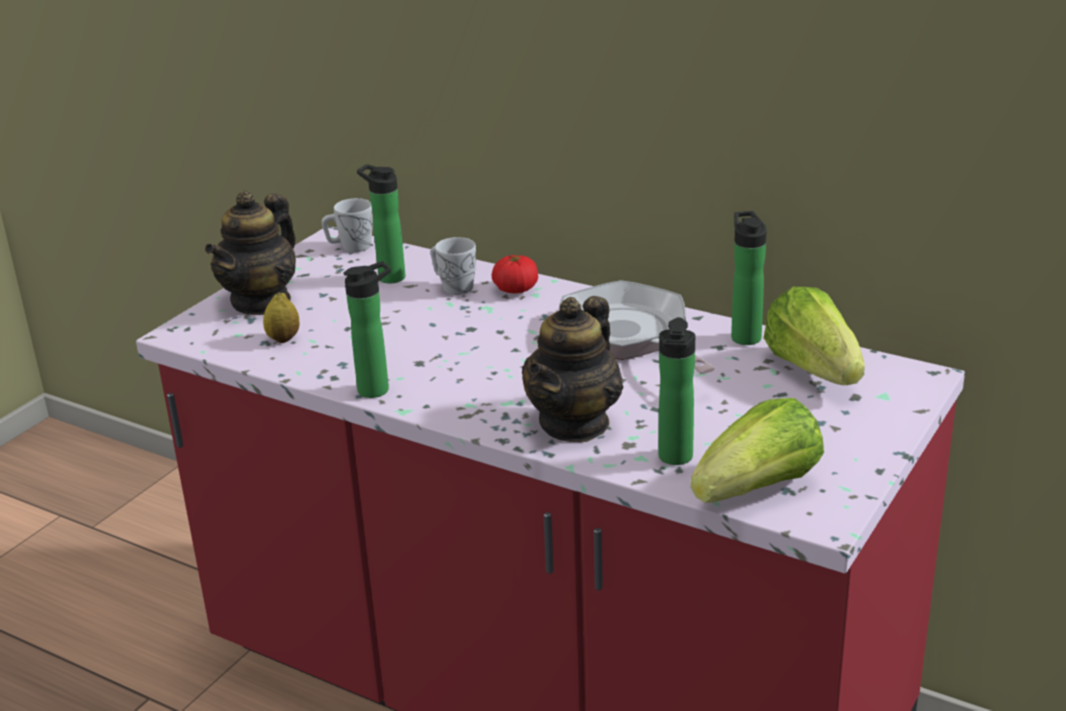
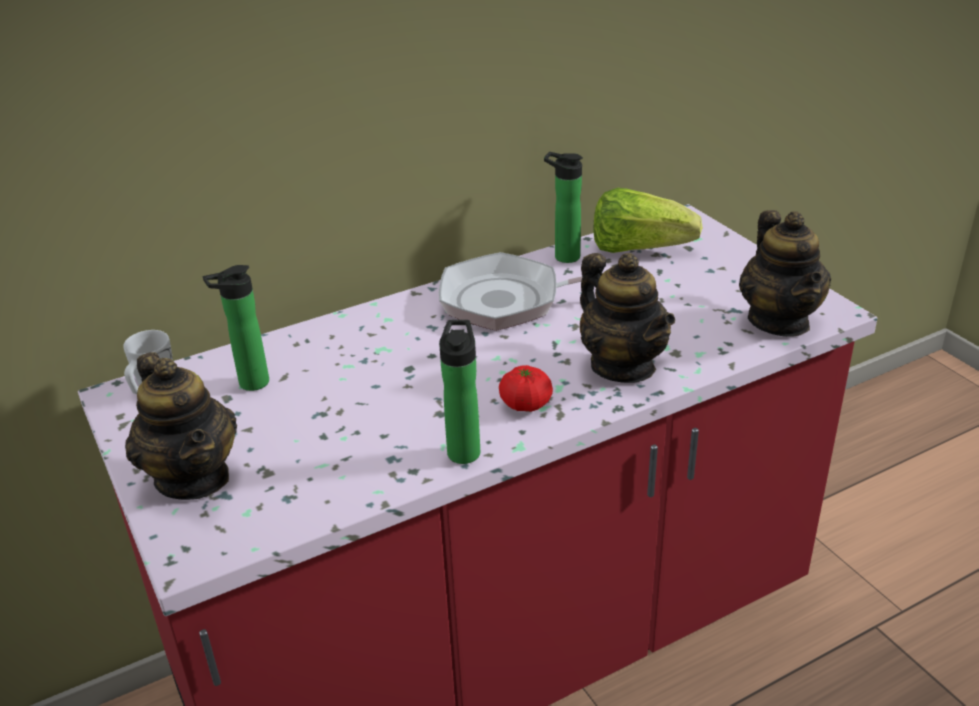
camera: 60 degrees left, 5 degrees up
(283, 339) = (296, 483): lemon -> none
(453, 286) = (318, 354): white mug -> none
(515, 289) = (366, 325): tomato -> tomato (525, 404)
(675, 459) = (713, 340): bottle -> none
(758, 489) = (779, 321): lettuce -> teapot

